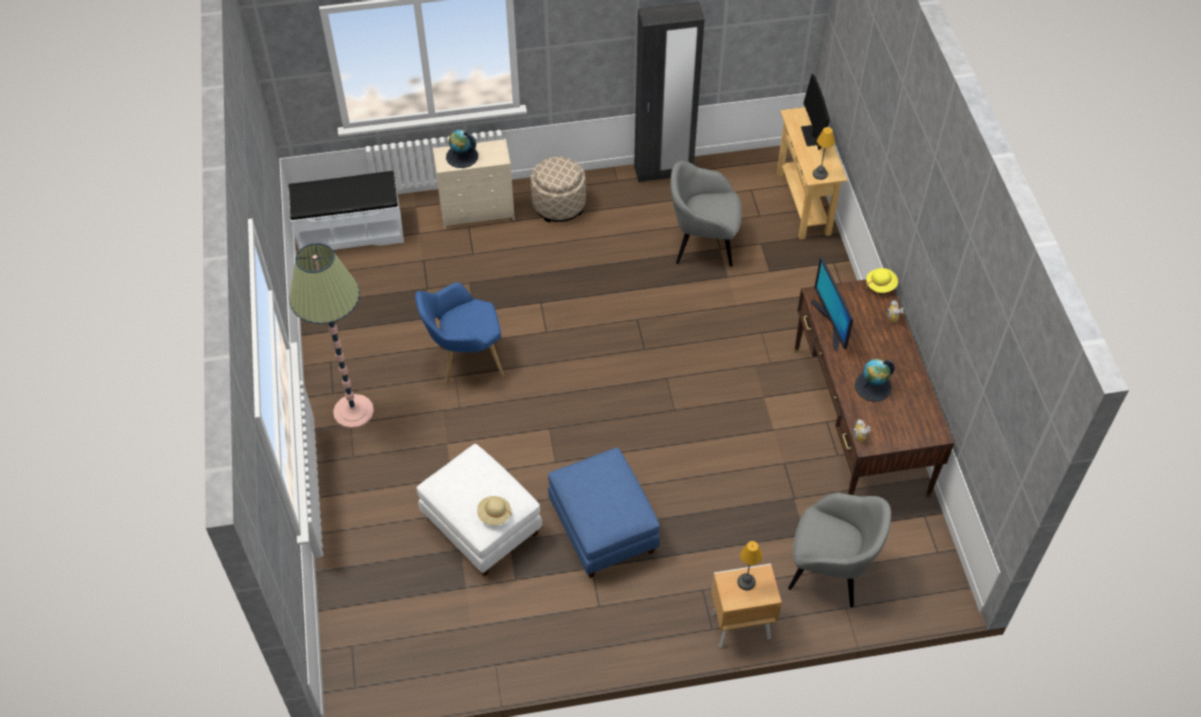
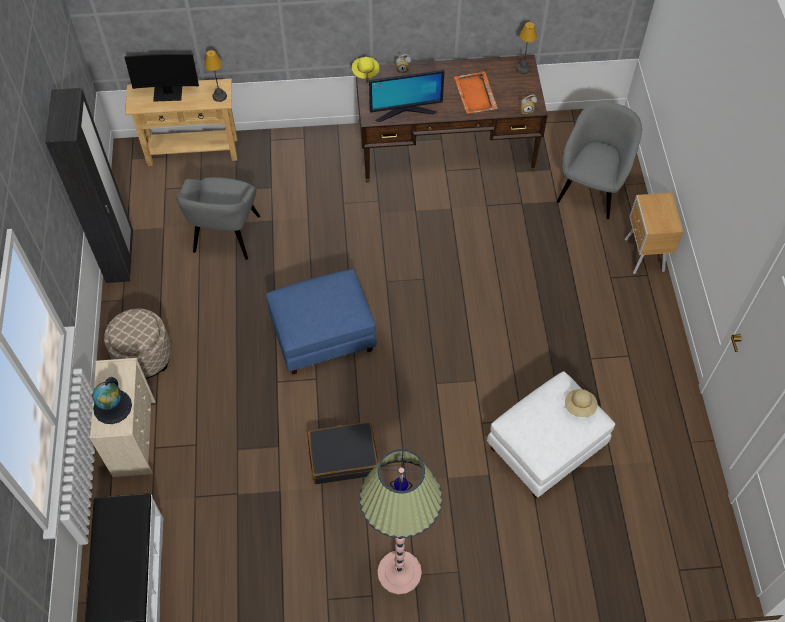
camera: 85 degrees left, 5 degrees up
(465, 360) = (343, 457): blue armchair -> black suitcase
(602, 528) = (550, 347): blue ottoman -> blue ottoman (323, 337)
(745, 582) = (655, 213): table lamp -> table lamp (523, 69)
(873, 386) = (475, 94): globe -> orange tray

